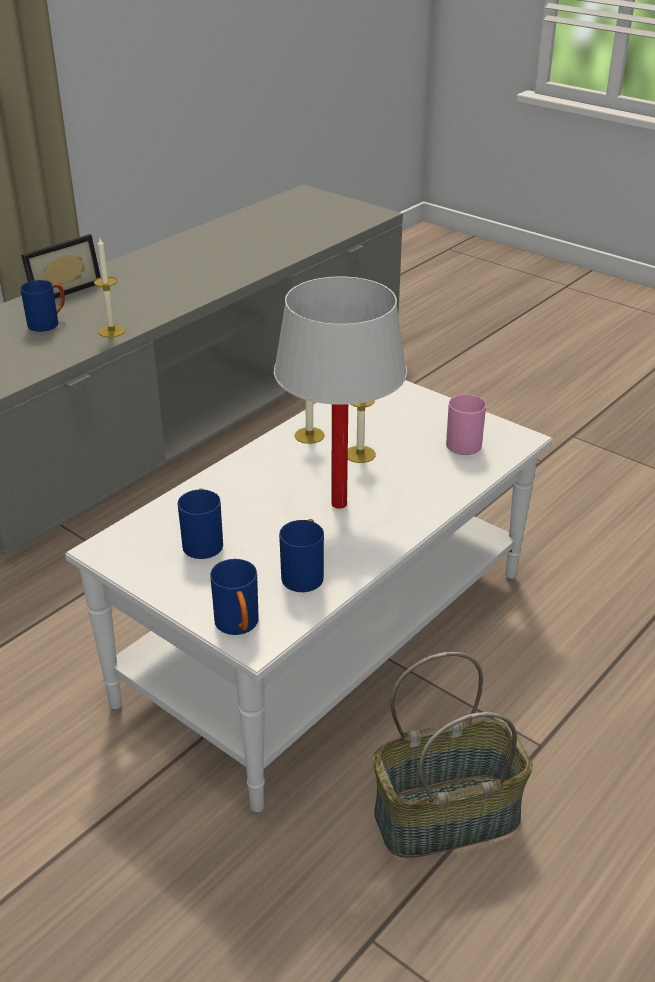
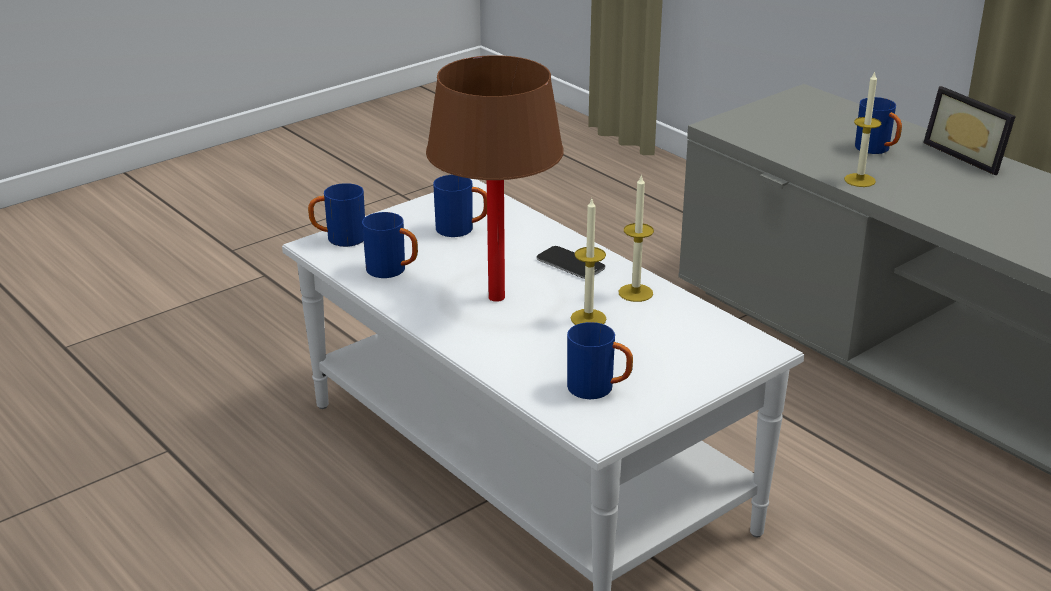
camera: 100 degrees right, 5 degrees down
(265, 471) = (570, 264): none -> phone
(339, 504) = (497, 297): white table lamp -> brown table lamp
(447, 815) = (261, 509): basket -> none
(464, 442) = (599, 389): pink mug -> blue mug

